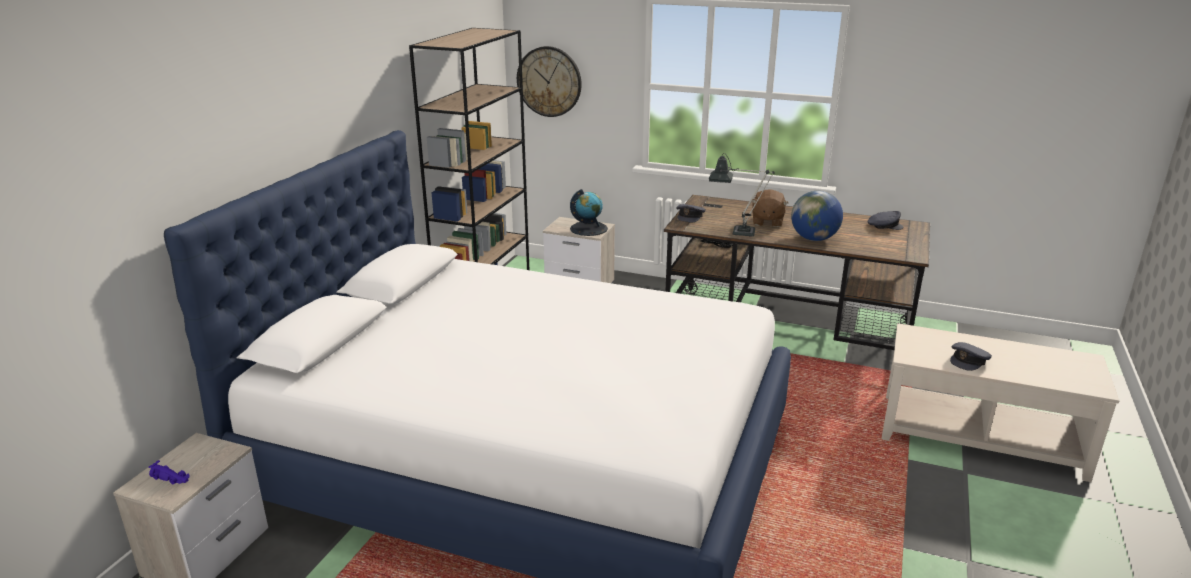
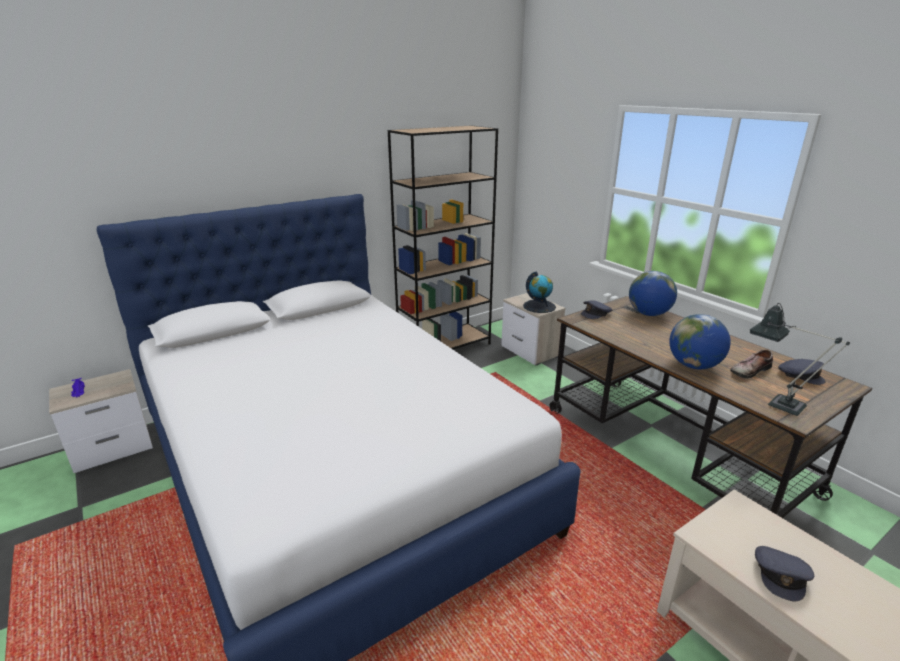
camera: 35 degrees right, 0 degrees up
(549, 81) = (542, 178): wall clock -> none
(731, 206) = (649, 314): none -> globe
(737, 232) = (620, 338): table lamp -> table lamp (777, 403)
(767, 222) = (665, 336): brown plush toy -> none
(851, 231) = (748, 370): none -> shoe
(969, 360) = (781, 575): grey cap -> grey cap turned 60 degrees counterclockwise

